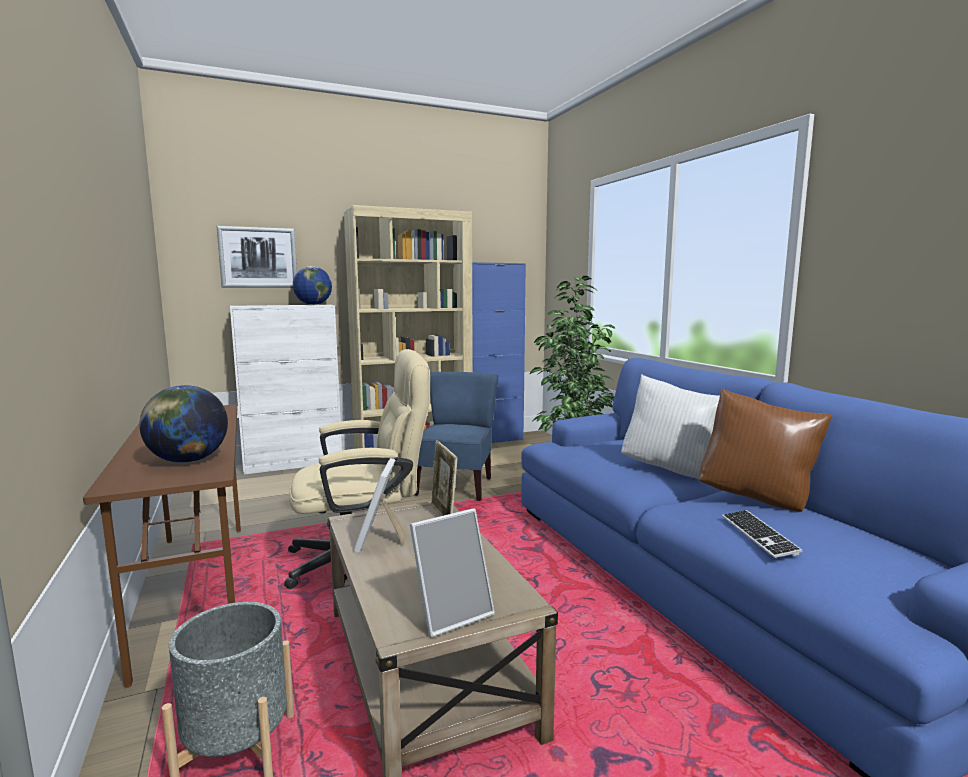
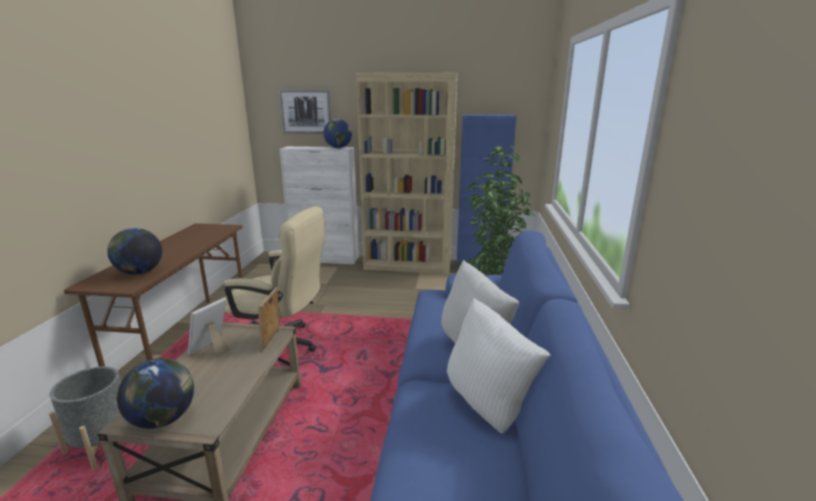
camera: 30 degrees right, 10 degrees up
(451, 613) = (164, 419): picture frame -> globe
(456, 487) = (401, 303): blue chair -> none
(757, 499) = (489, 405): brown pillow -> white pillow
(758, 535) = (420, 442): keyboard -> none

